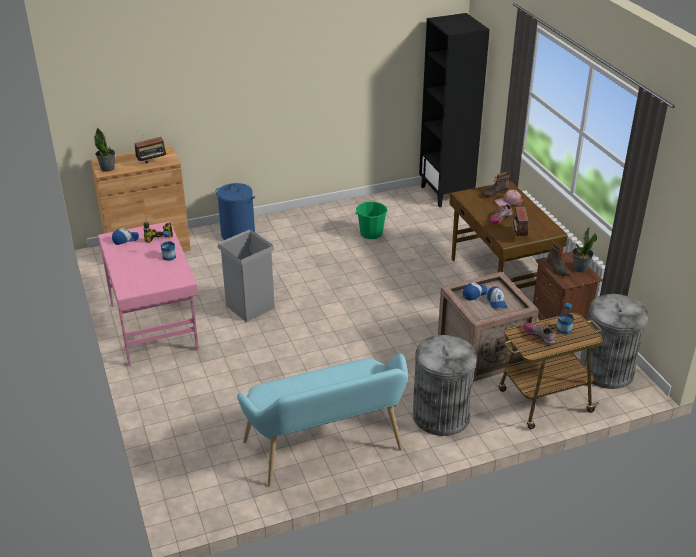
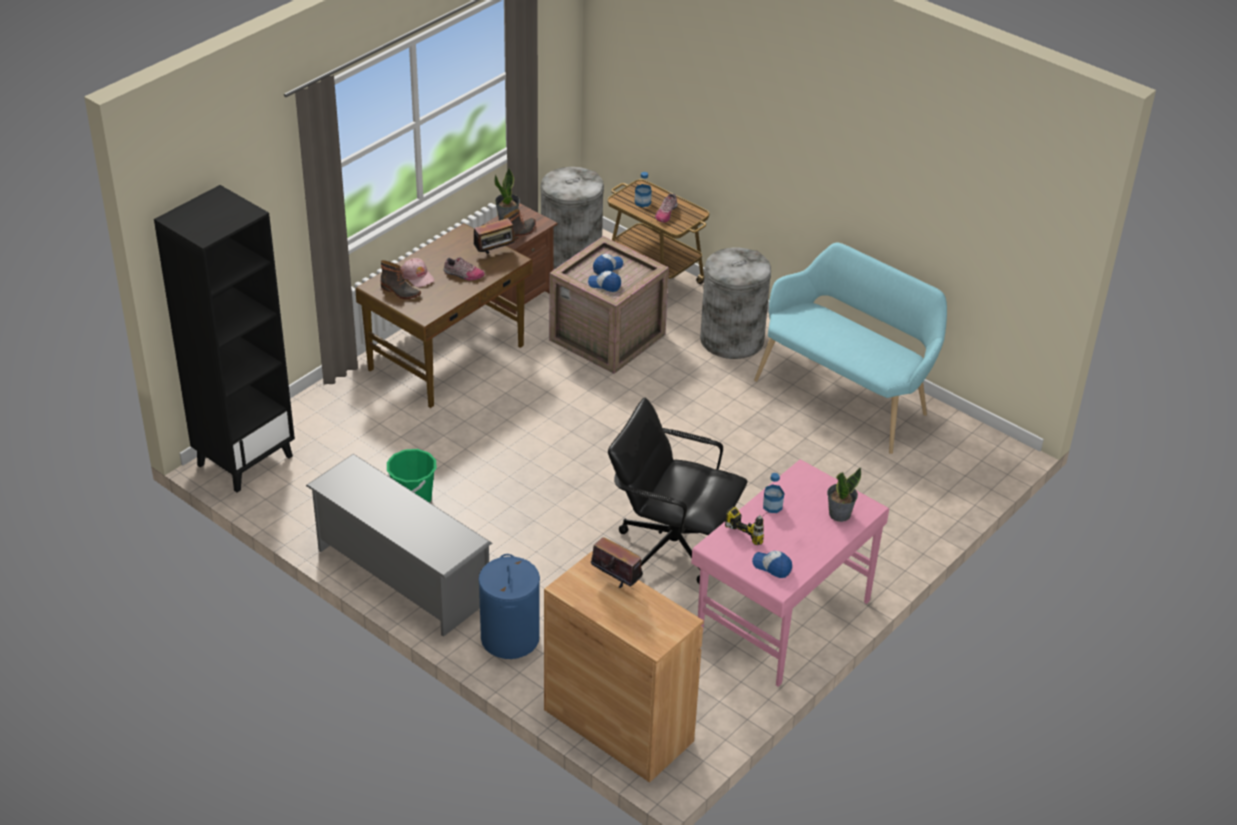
camera: 120 degrees left, 5 degrees up
(107, 168) = (668, 622): potted plant -> potted plant (839, 514)
(250, 307) = (671, 547): grey trash can -> black office chair
(314, 216) = (401, 576): none -> grey shoe rack

